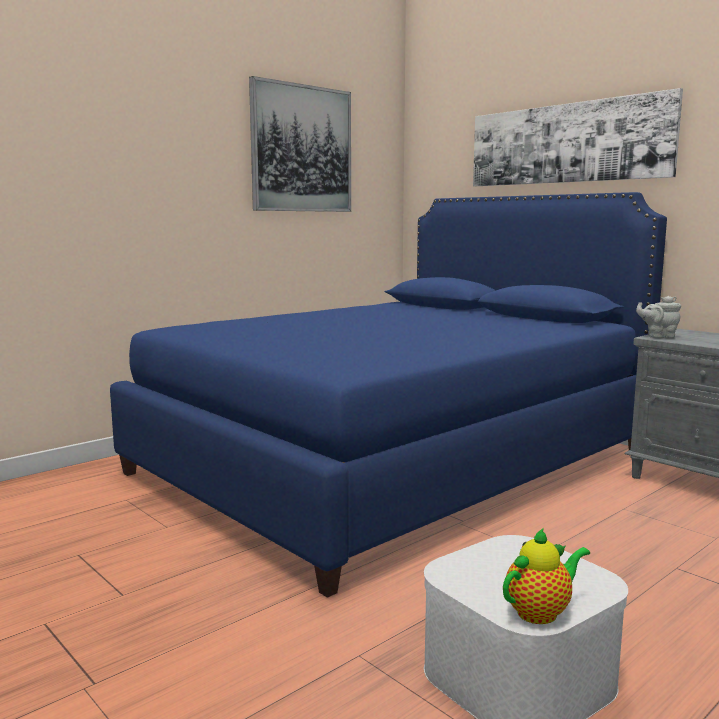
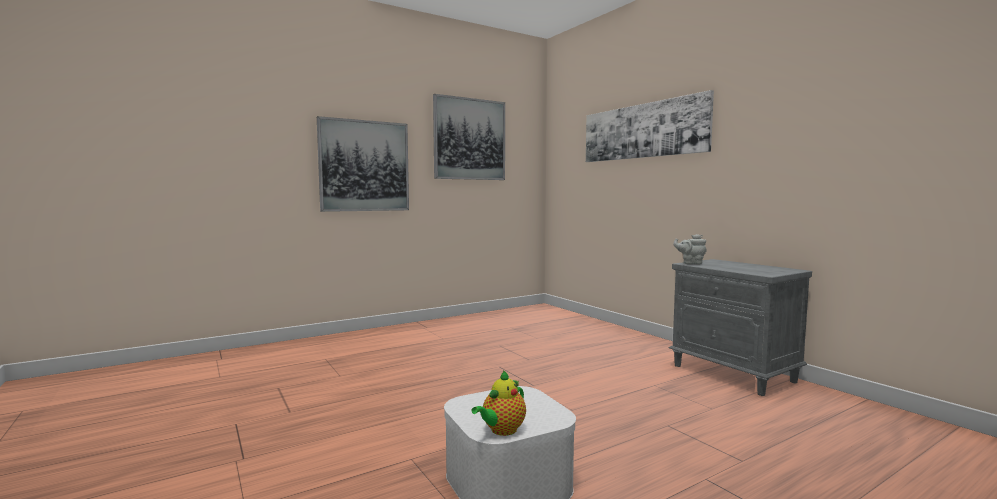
camera: 10 degrees right, 5 degrees down
(151, 191) = (364, 166): none -> picture
(393, 462) = (509, 347): blue bed -> none
(540, 612) = (501, 430): teapot -> teapot turned 150 degrees clockwise

